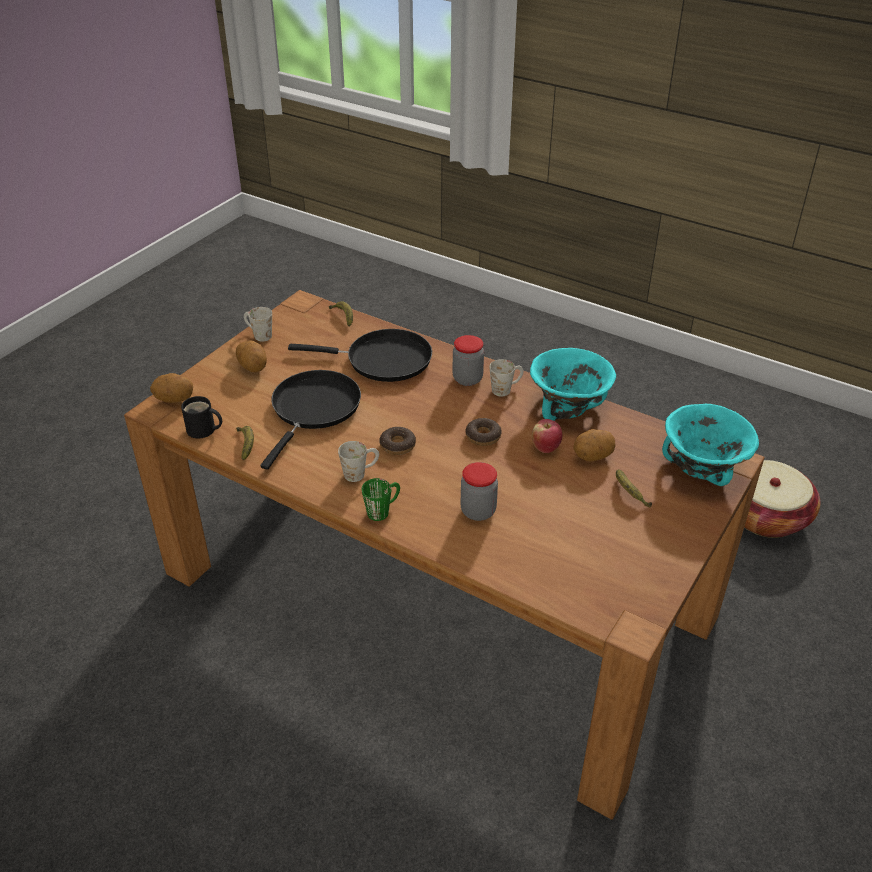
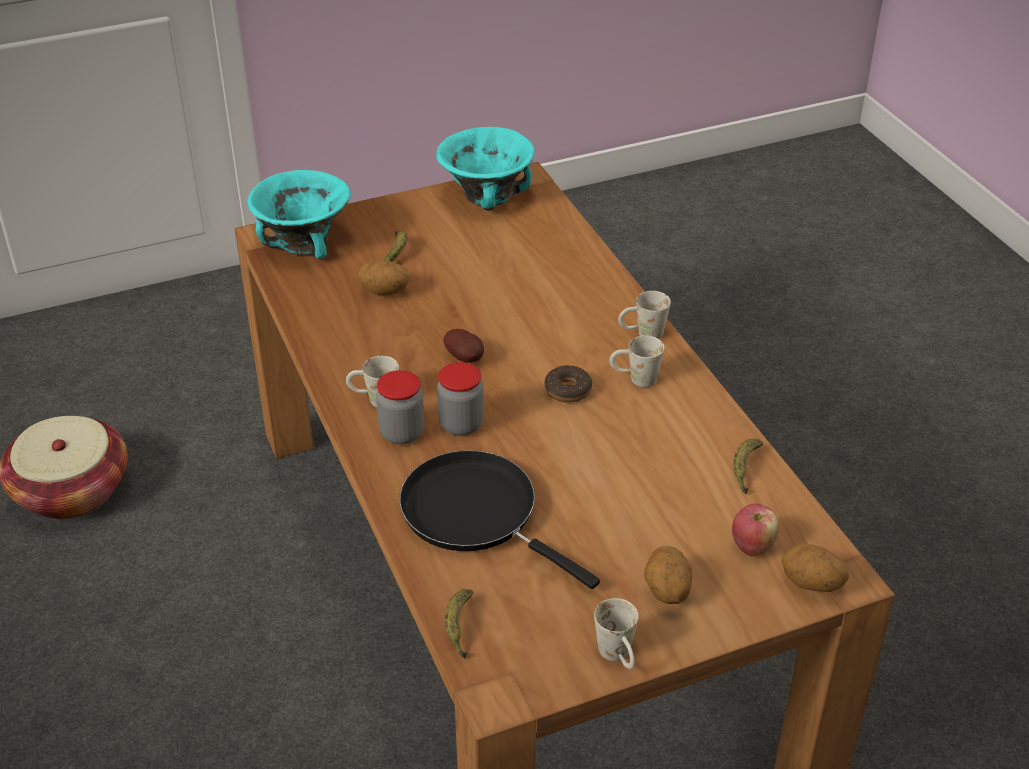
camera: 145 degrees left, 0 degrees up
(203, 430) = (791, 515): black mug -> none
(313, 409) = (629, 480): black frying pan -> none
(383, 510) = (642, 334): green mug -> white mug
(478, 511) = (552, 295): jar -> jar (461, 424)
(483, 436) = (466, 358): donut -> potato
(545, 448) = (418, 319): apple -> apple (752, 546)
(568, 407) = (337, 348): turquoise bowl -> turquoise bowl (487, 195)

